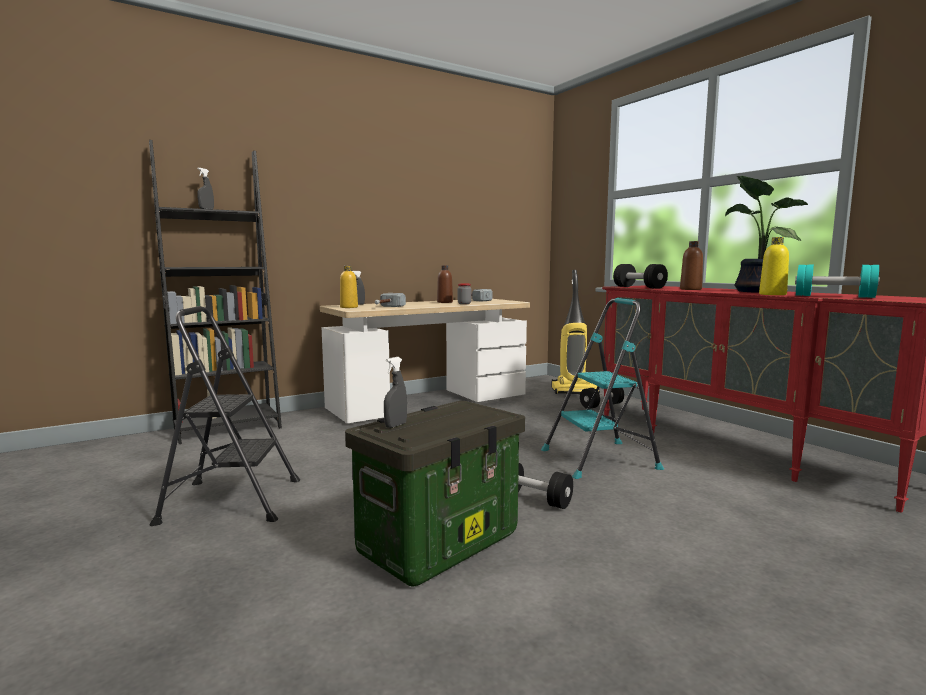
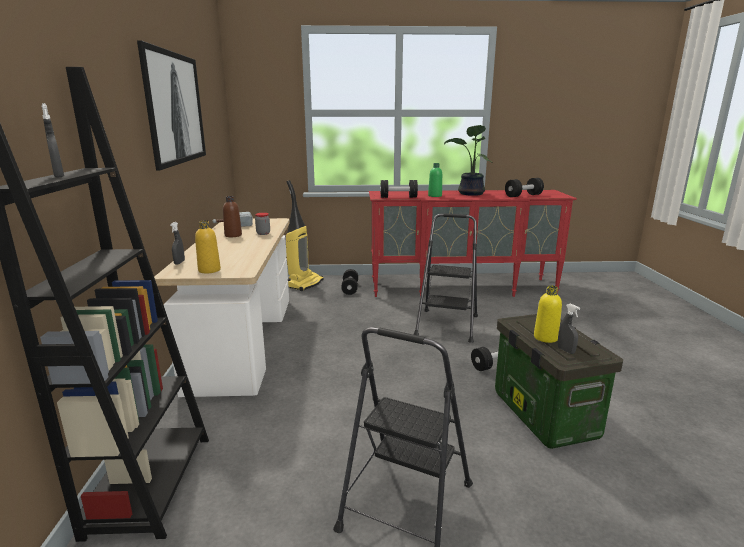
camera: 60 degrees left, 10 degrees up
(387, 307) = (241, 258): hammer -> none
(412, 188) = (174, 108): none -> picture
(602, 458) = (447, 324): turquoise step ladder -> black step ladder
(690, 289) = (435, 196): brown bottle -> green bottle
(772, 294) = (498, 197): yellow bottle -> yellow bottle (545, 337)
(834, 296) = (523, 195): turquoise dumbbell -> black dumbbell

